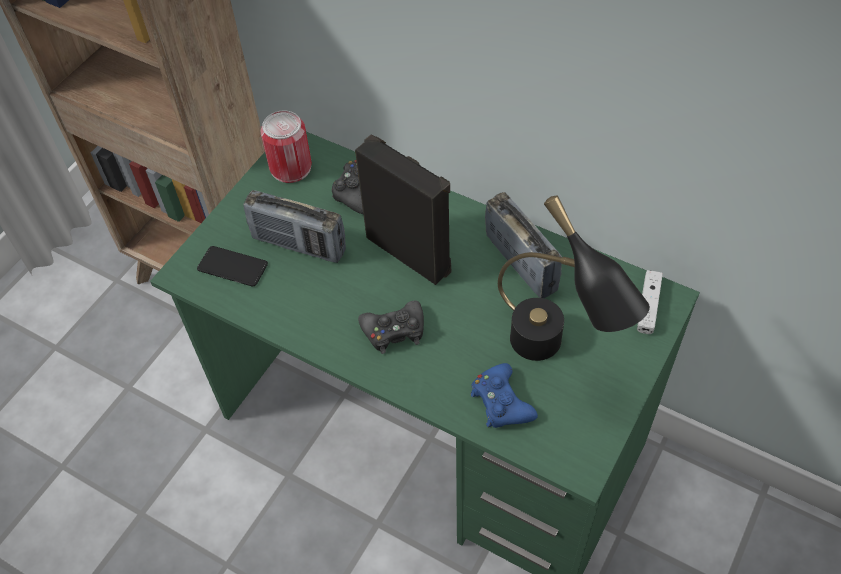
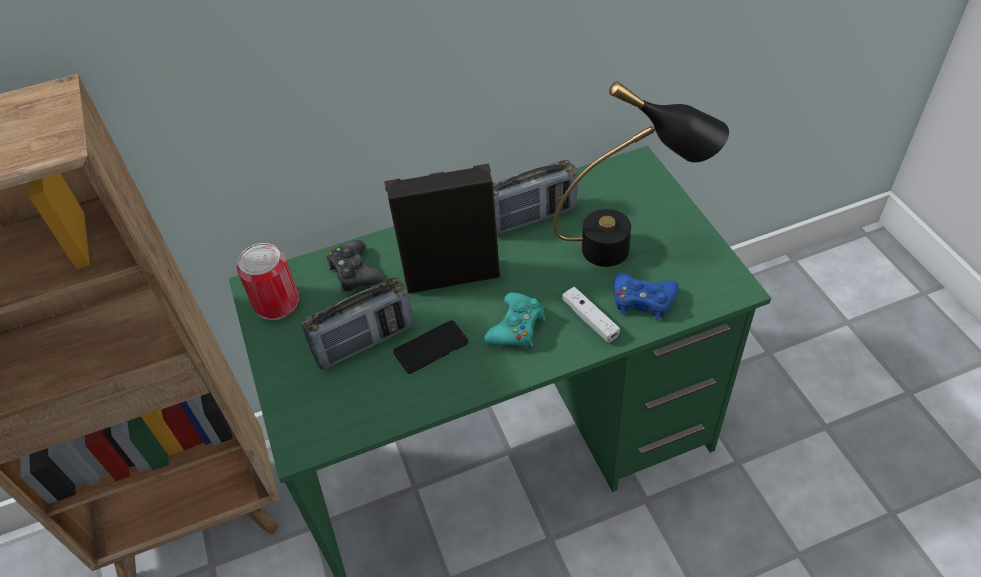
camera: 50 degrees left, 5 degrees down
(232, 267) = (335, 403): phone -> phone (431, 347)
(394, 331) = (517, 327): black game controller -> turquoise game controller
(521, 263) = (531, 218): radio -> radio turned 150 degrees clockwise
(648, 306) = (635, 175): white game controller -> white game controller (590, 319)

